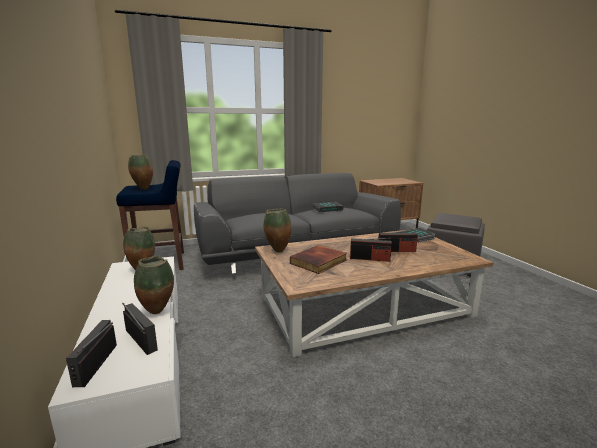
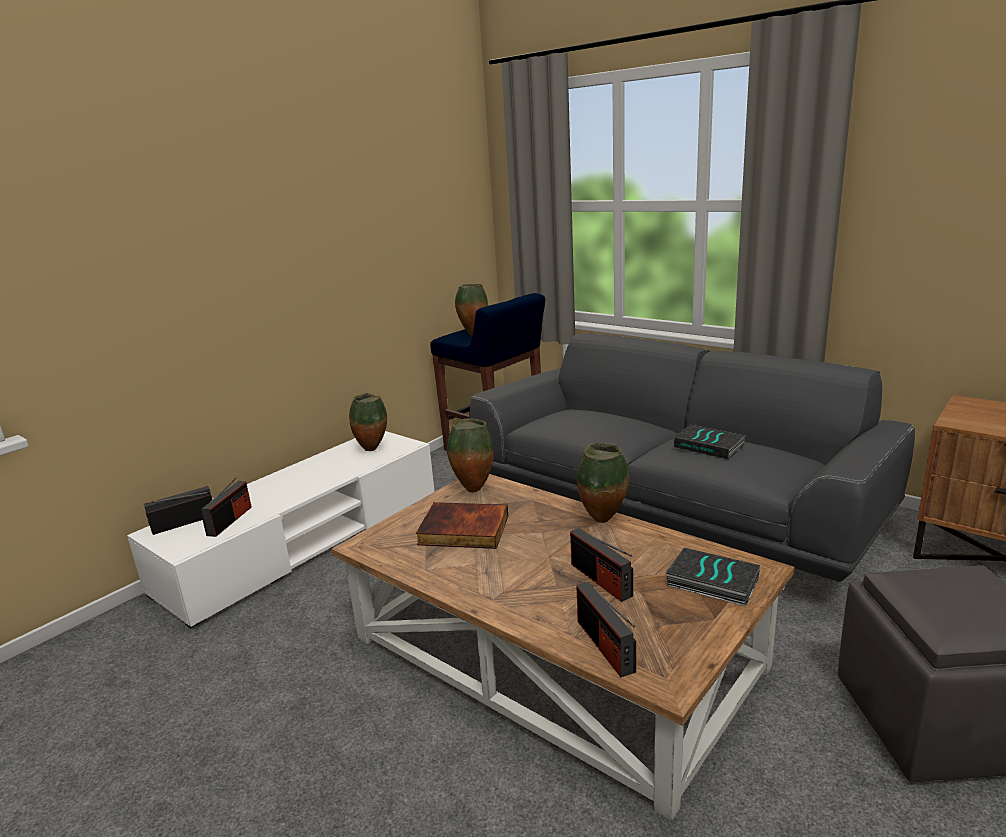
camera: 60 degrees right, 5 degrees up
(158, 312) = (285, 503): vase -> vase (604, 521)
(370, 258) = (525, 566): radio -> radio (605, 646)

